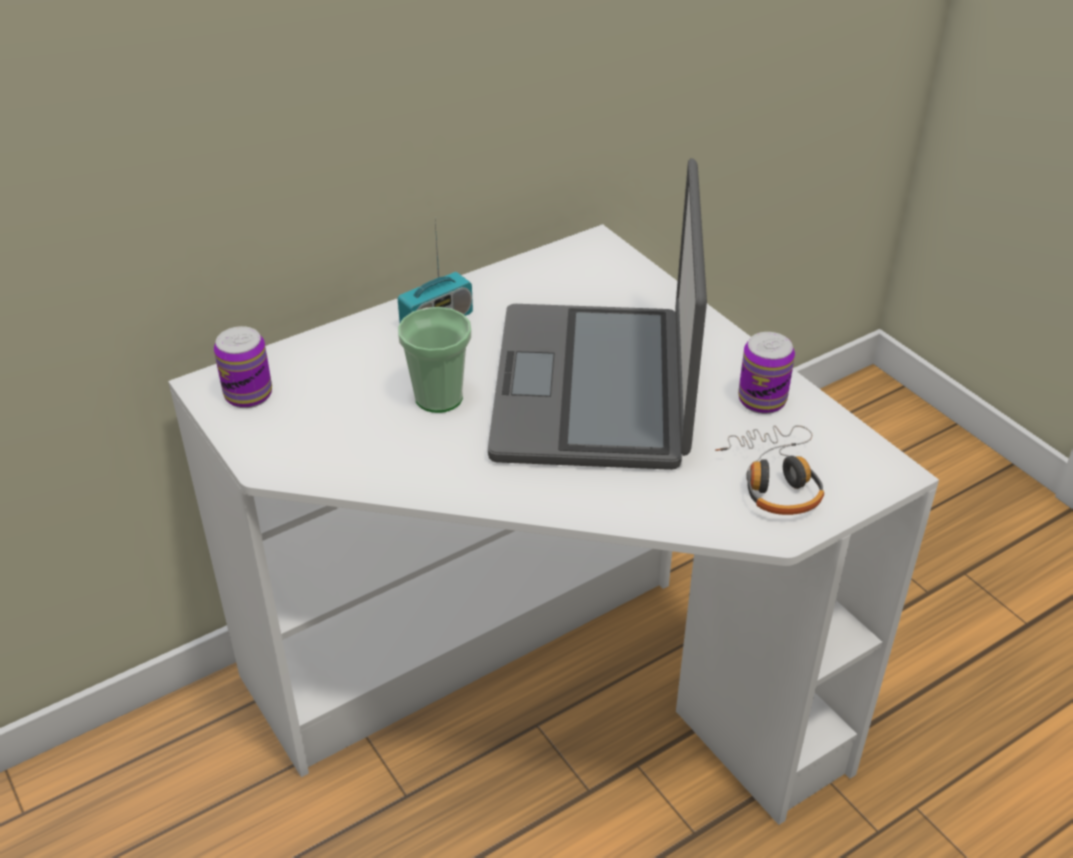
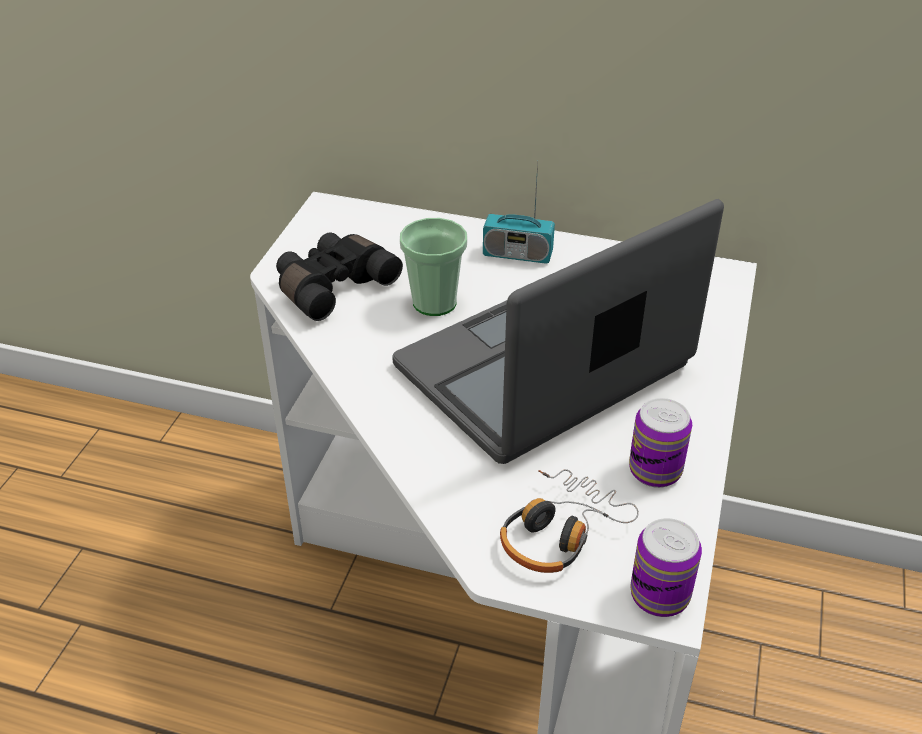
camera: 50 degrees right, 0 degrees up
(248, 394) = (337, 226): can -> can (659, 595)
(334, 442) = (332, 286): none -> black binoculars

